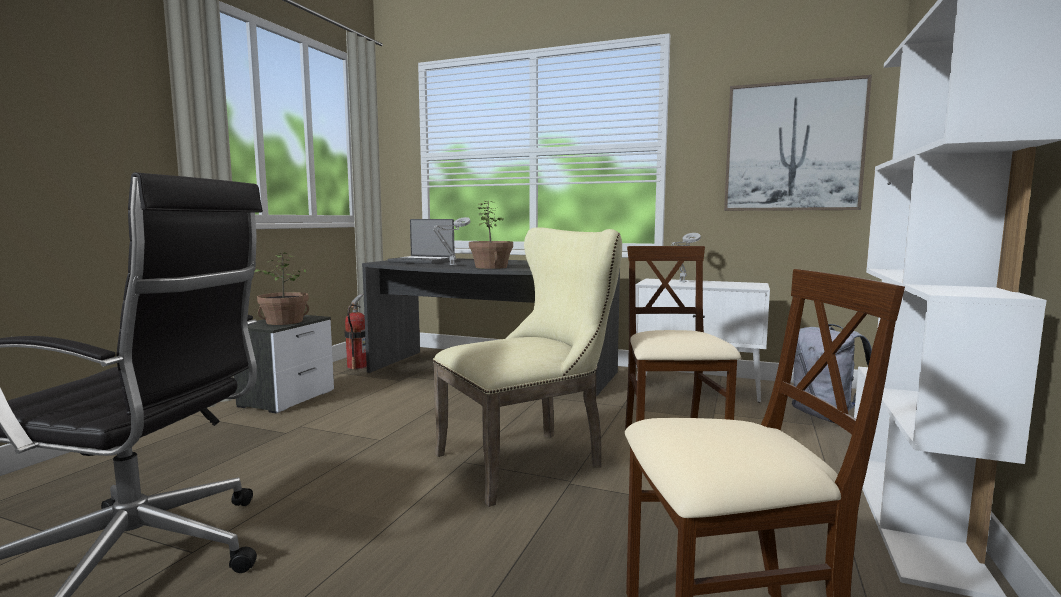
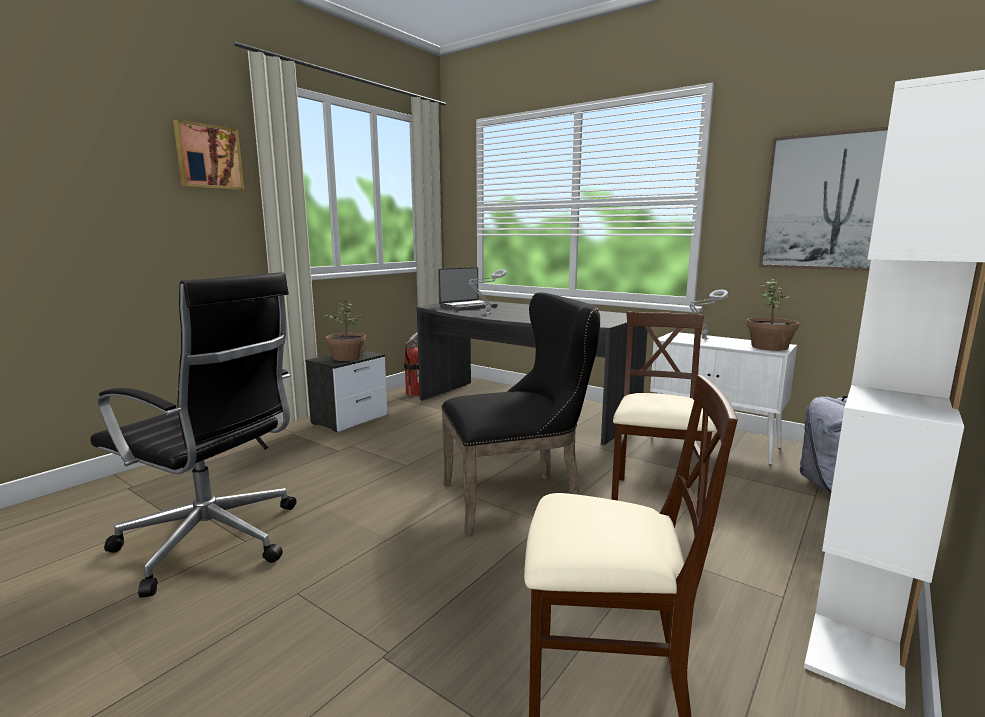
camera: 15 degrees right, 5 degrees up
(102, 66) = (208, 157): none -> picture
(422, 261) = (467, 306): laptop -> laptop turned 75 degrees counterclockwise
(491, 267) = (519, 318): potted plant -> potted plant (770, 347)
(529, 460) = (518, 498): beige chair -> black chair

